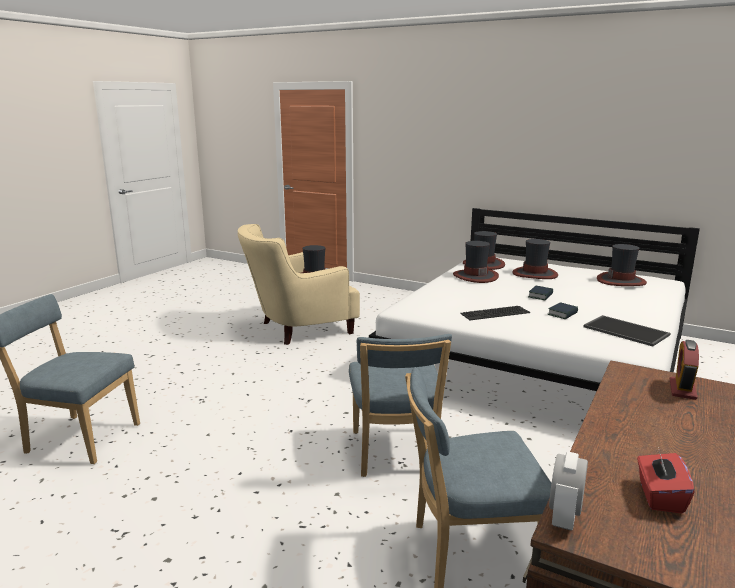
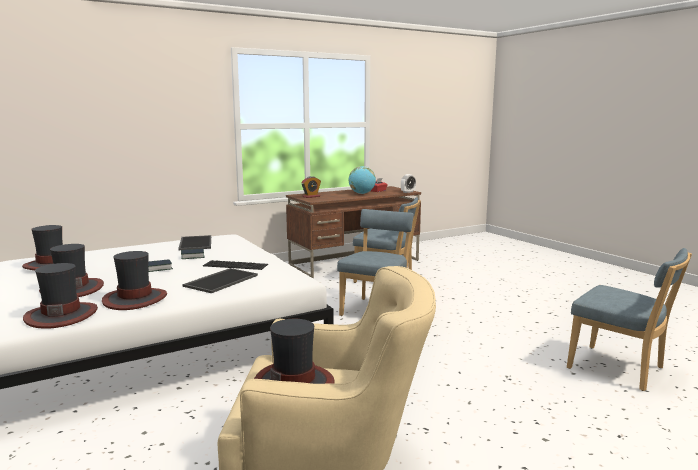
camera: 150 degrees left, 5 degrees down
(462, 297) = (221, 280): none -> tray
(643, 449) = (362, 193): none -> globe

